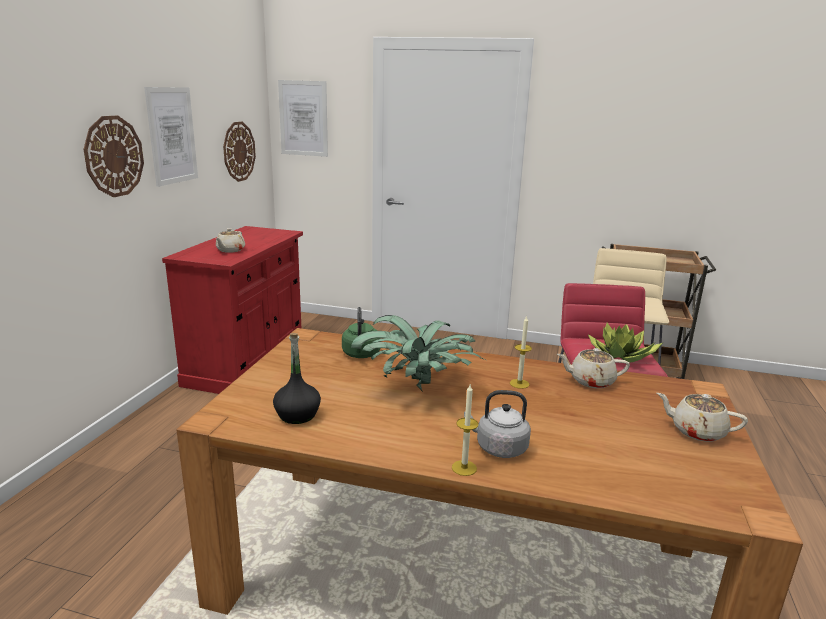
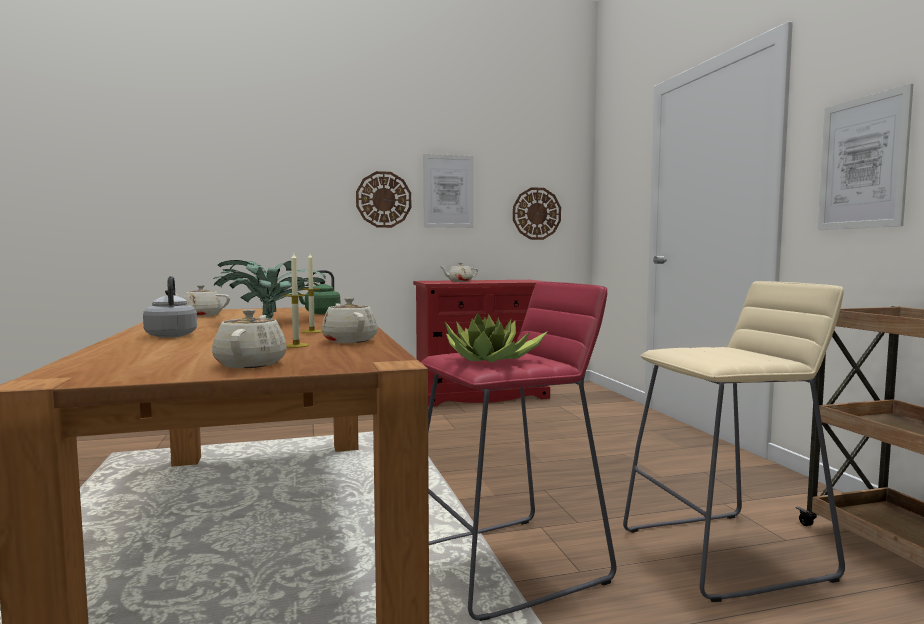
camera: 60 degrees right, 15 degrees down
(297, 415) = (200, 315): black bottle -> beige teapot
(303, 118) = (610, 183): picture -> picture (862, 163)
(464, 468) = (134, 333): candle -> candle (296, 345)

